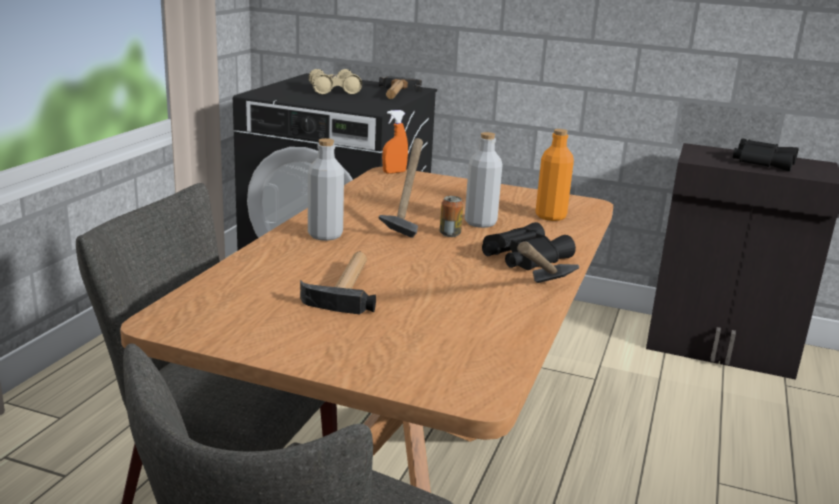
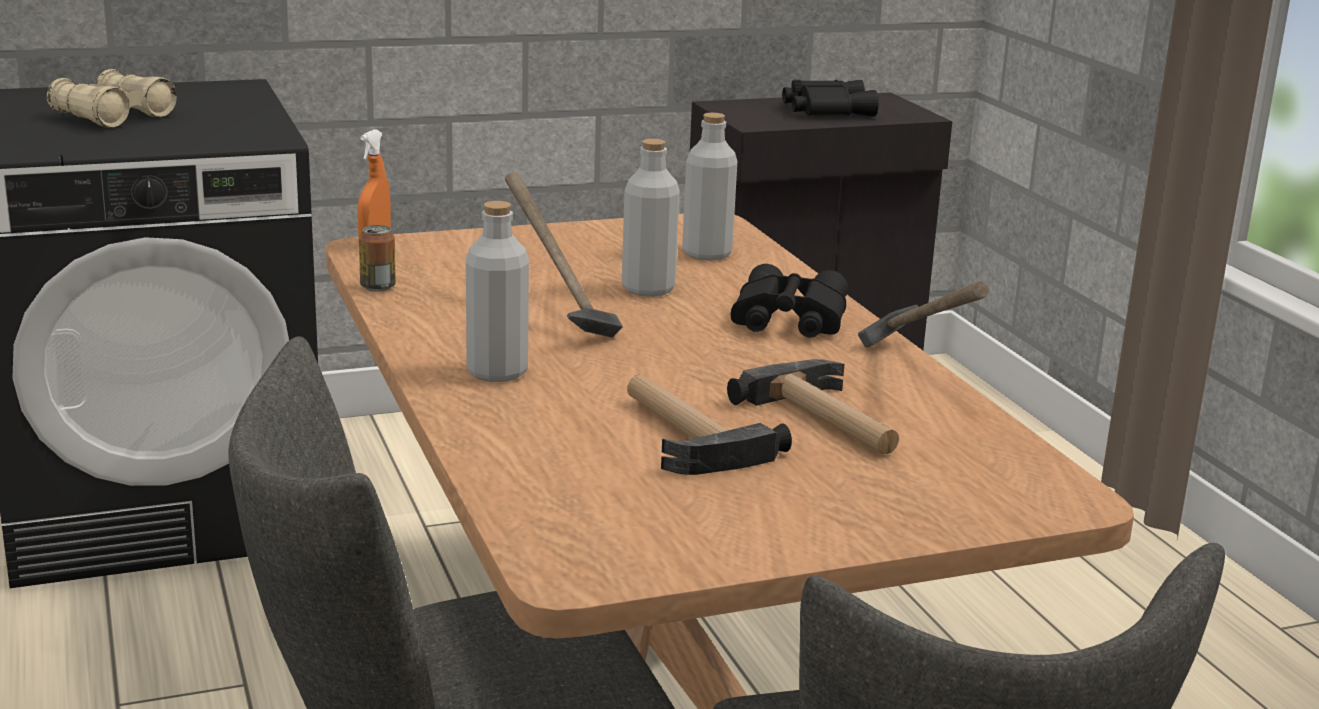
camera: 40 degrees left, 0 degrees up
(396, 93) = (228, 101): hammer -> hammer (829, 421)
(450, 234) = (646, 317): can -> can (378, 287)
(550, 216) = (707, 254): orange bottle -> grey bottle

